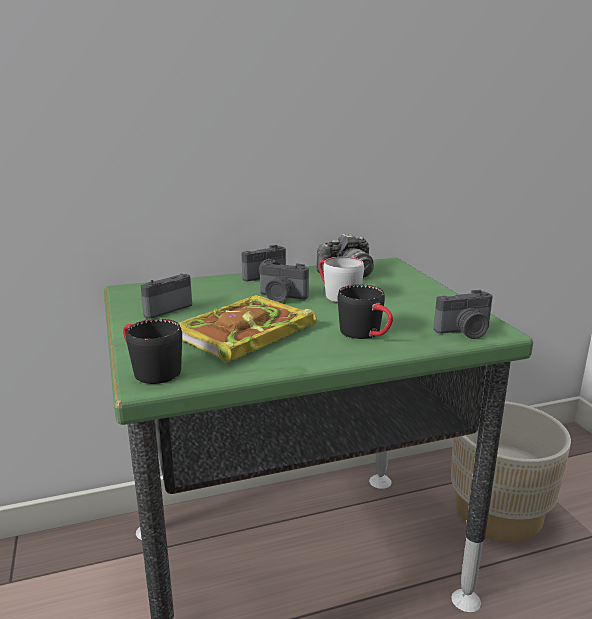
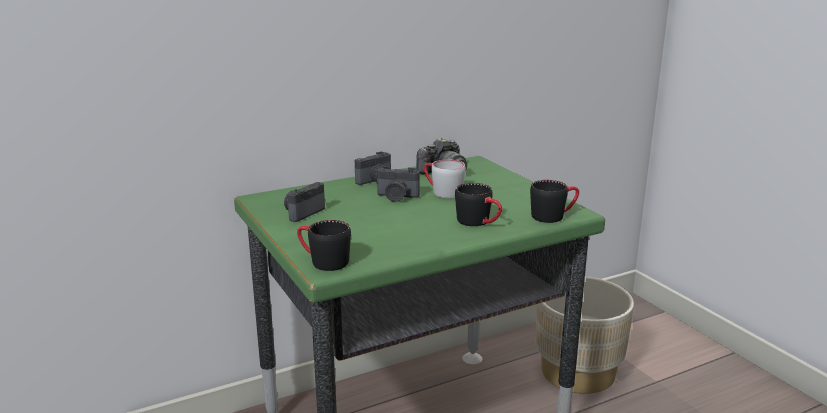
camera: 10 degrees left, 0 degrees up
(243, 335) = (382, 229): book -> none
(465, 332) = (554, 215): camera -> black mug

